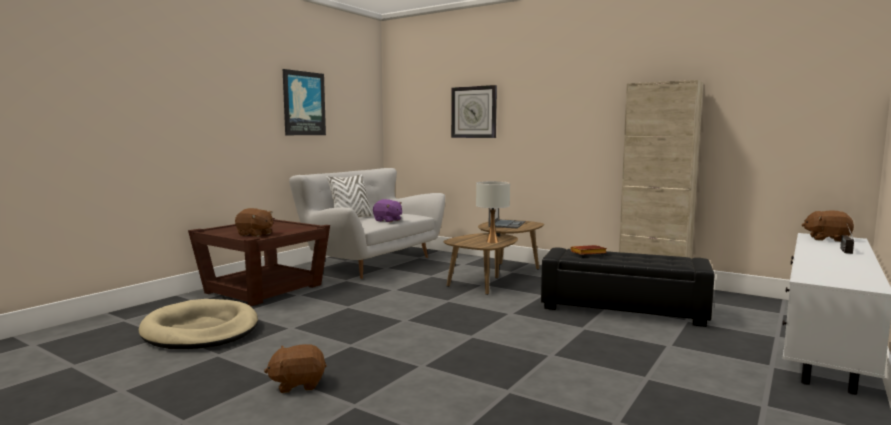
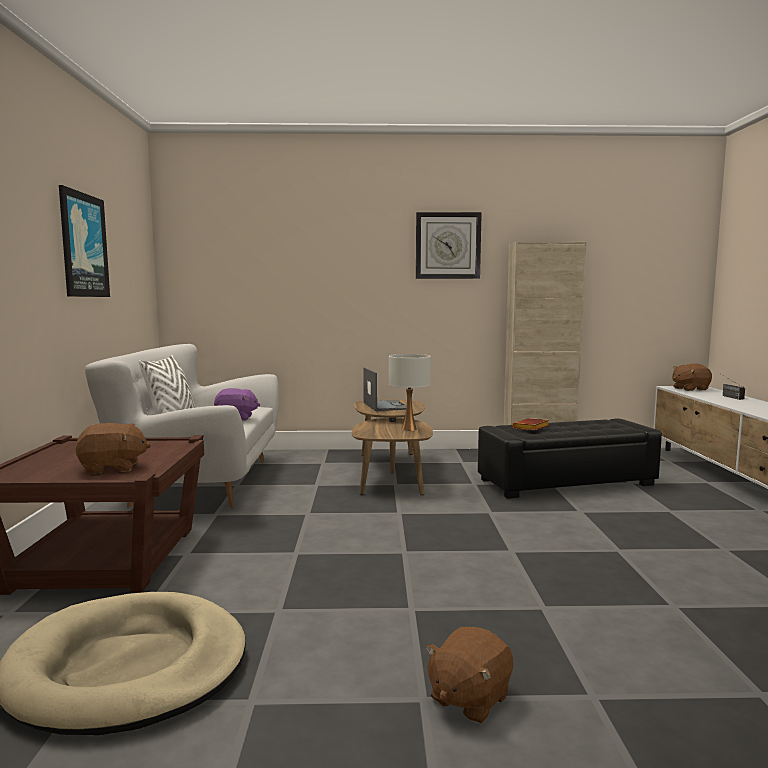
camera: 35 degrees left, 0 degrees up
(474, 112) = (308, 268): wall clock -> wall clock (448, 246)

